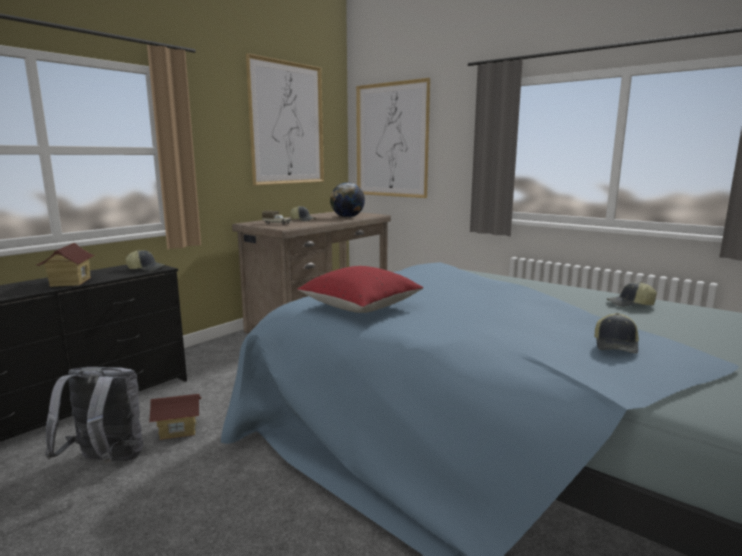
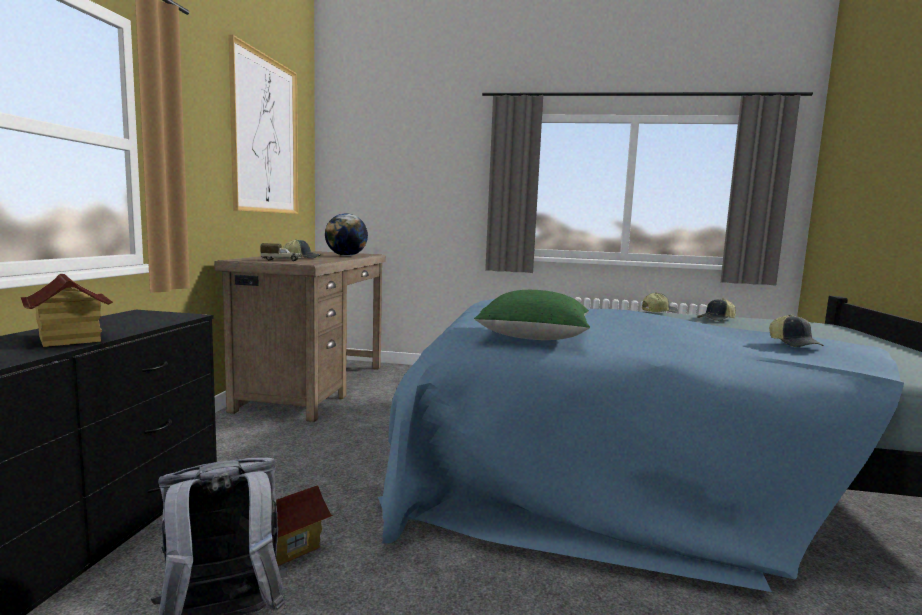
camera: 30 degrees left, 5 degrees down
(146, 269) = (163, 317): cap -> cap (658, 311)
(360, 307) = (534, 337): red pillow -> green pillow
(391, 140) = (379, 169): picture -> none

